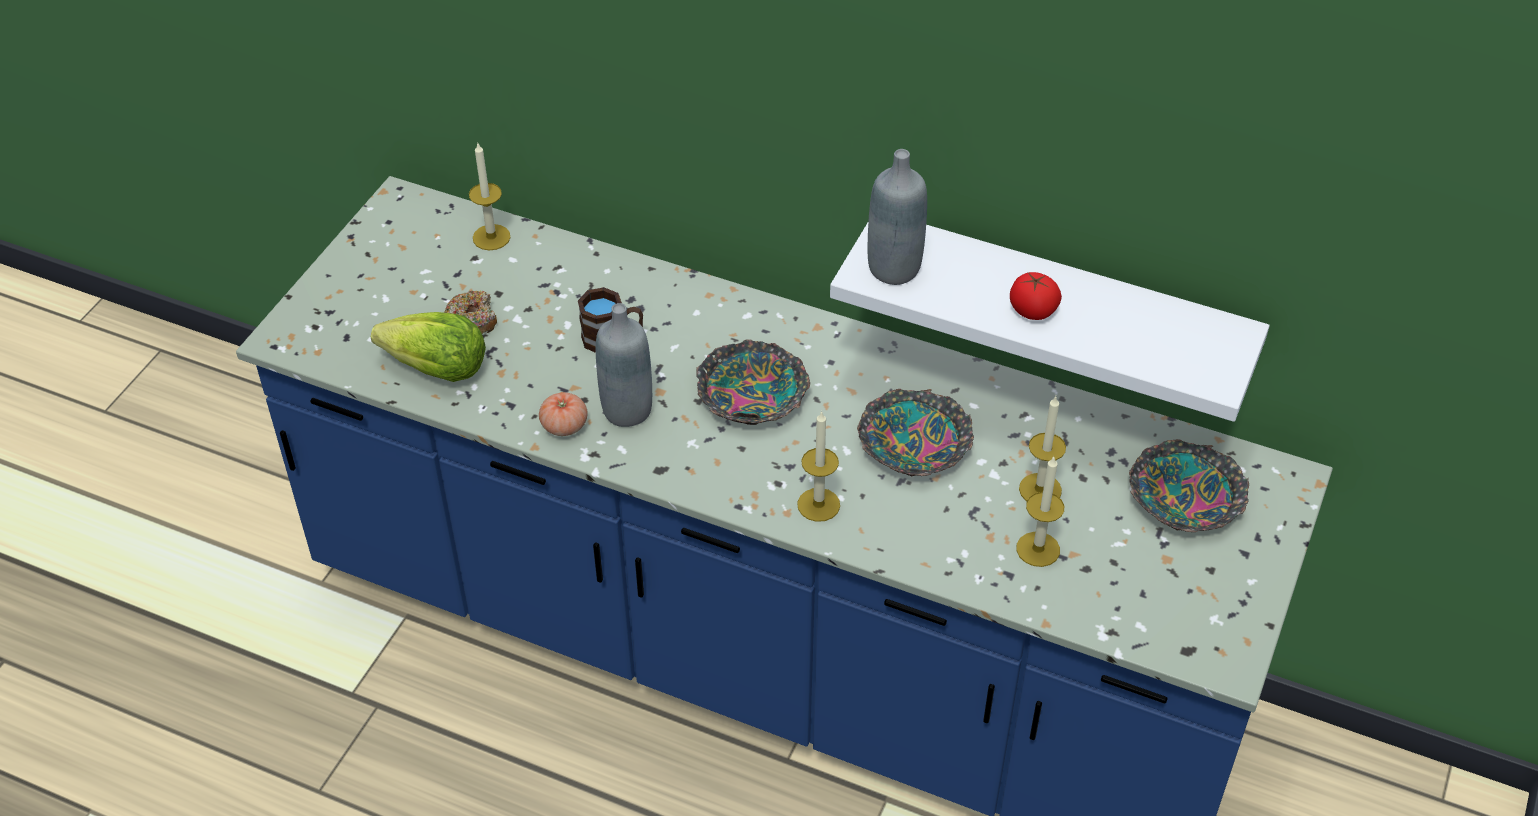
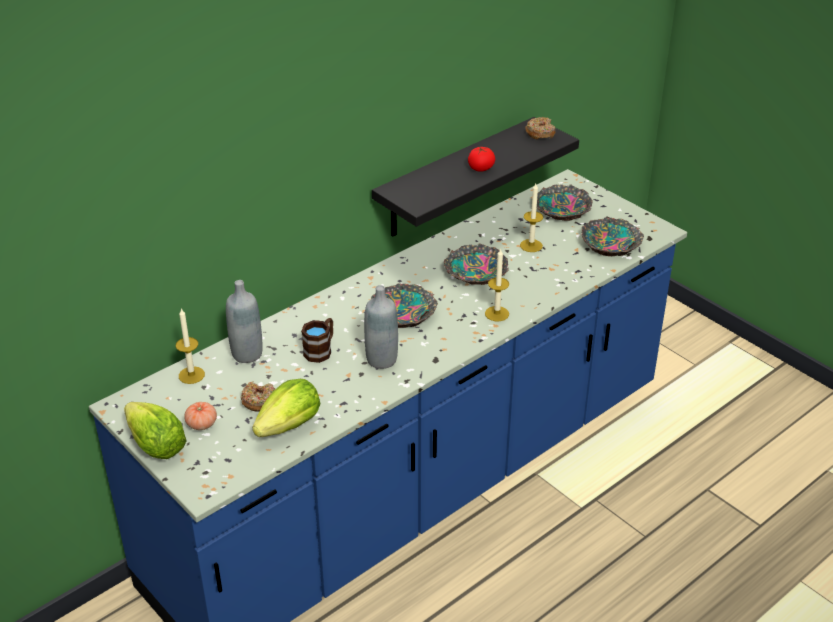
camera: 65 degrees left, 10 degrees down
(342, 264) = (156, 446): none -> lettuce
(564, 425) = (376, 386): tomato -> tomato (201, 424)
(894, 268) = (420, 196): grey bottle -> grey bottle (247, 354)
(1038, 549) = (567, 258): candle -> none
(1060, 307) = (455, 178): white shelf -> black shelf
(1129, 599) = (611, 243): none -> bowl
(1214, 349) = (540, 133): none -> donut

